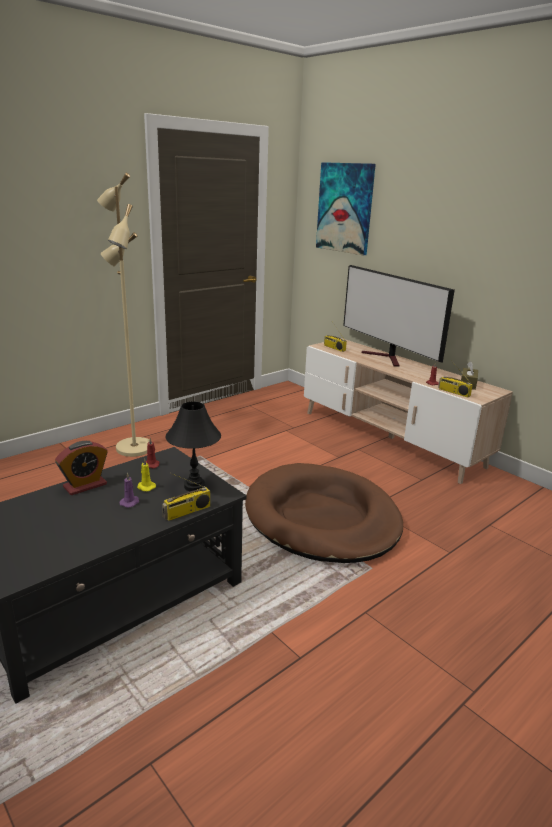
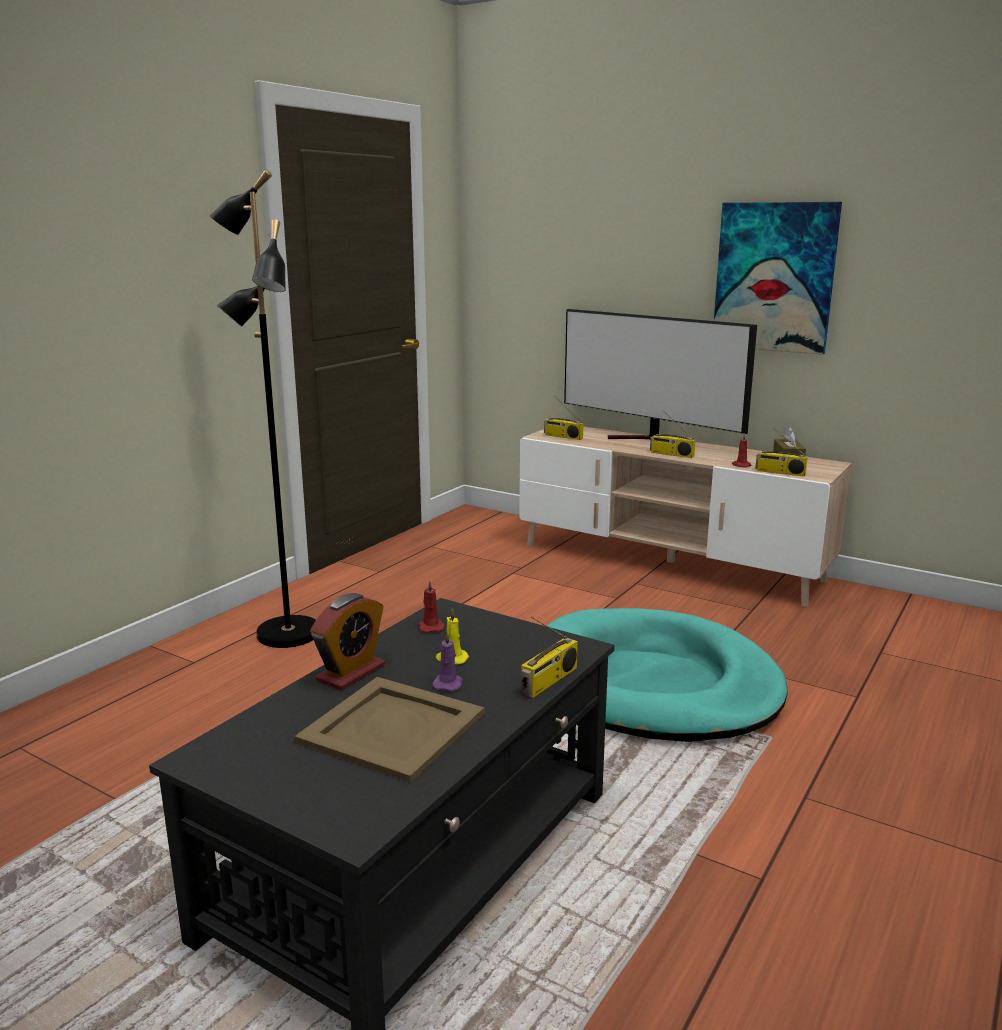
camera: 15 degrees left, 5 degrees down
(78, 523) = (392, 726): none -> beige tray
(133, 448) = (286, 634): beige floor lamp -> black floor lamp
(194, 486) = (527, 645): black table lamp -> none
(322, 518) = (653, 683): brown dog bed -> turquoise dog bed
(345, 208) = (549, 225): picture -> picture (774, 277)
(392, 369) = (671, 454): none -> radio

